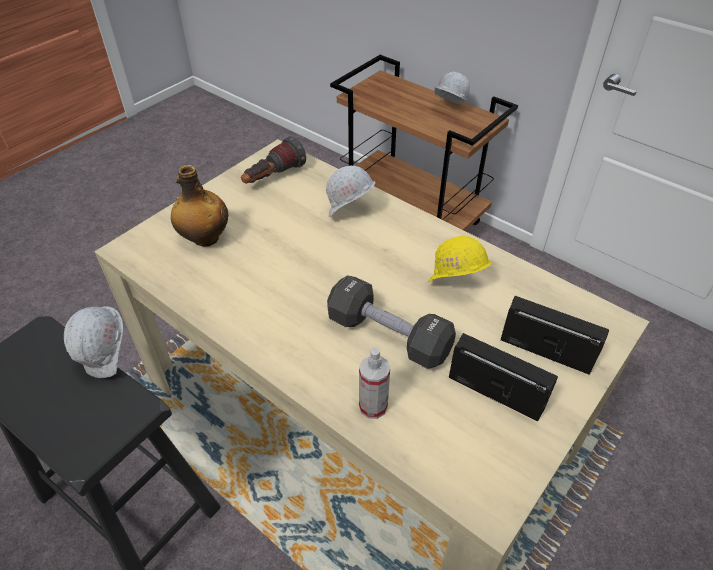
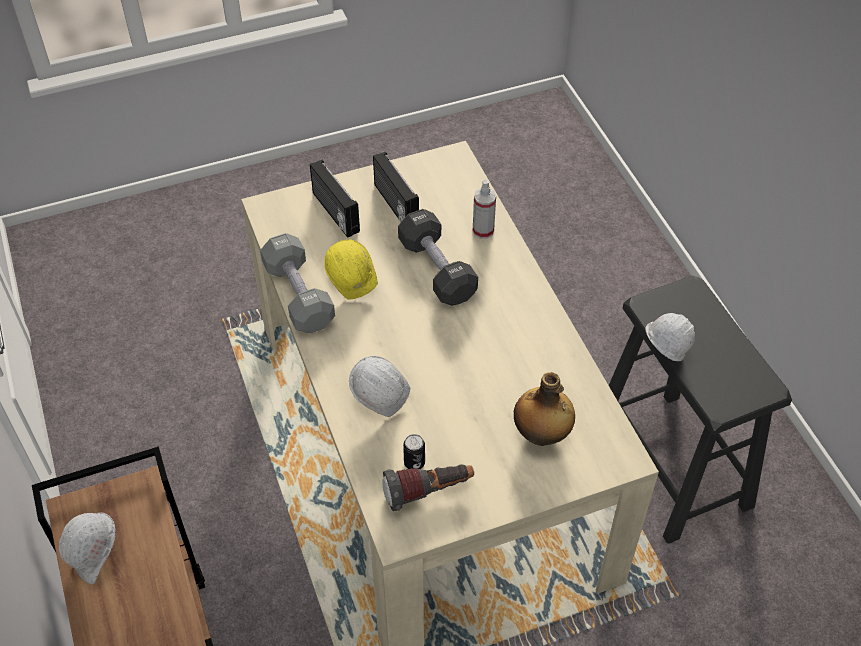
camera: 150 degrees left, 5 degrees up
(295, 188) = (414, 463): none -> can
(489, 257) = (298, 295): none -> grey dumbbell

